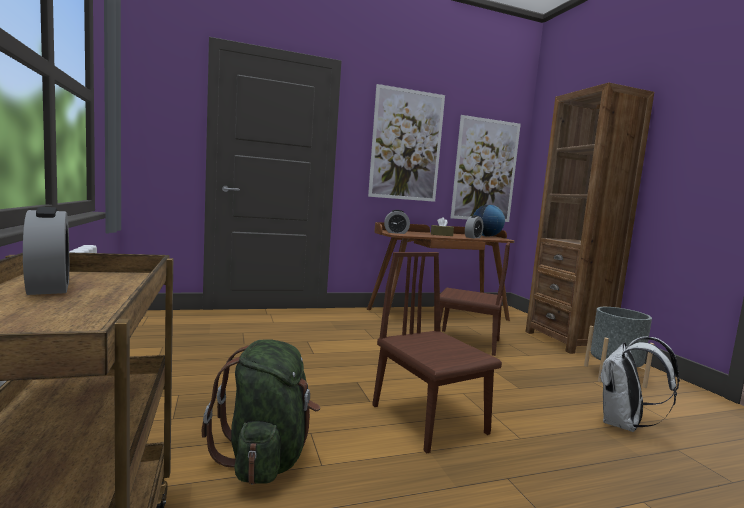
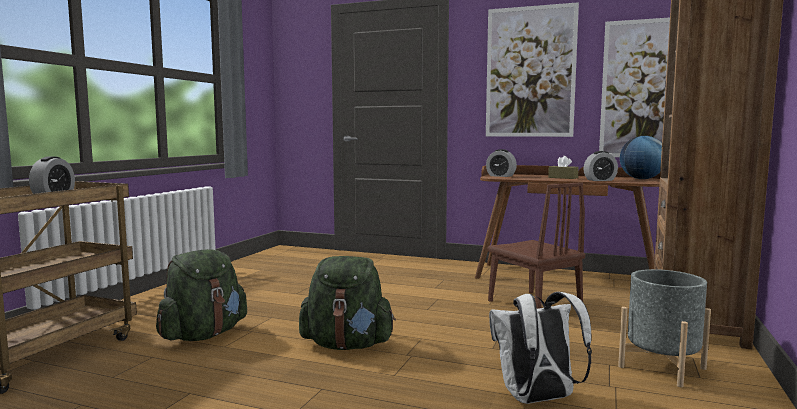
camera: 40 degrees right, 0 degrees up
(428, 419) = (347, 345): brown chair -> green backpack

